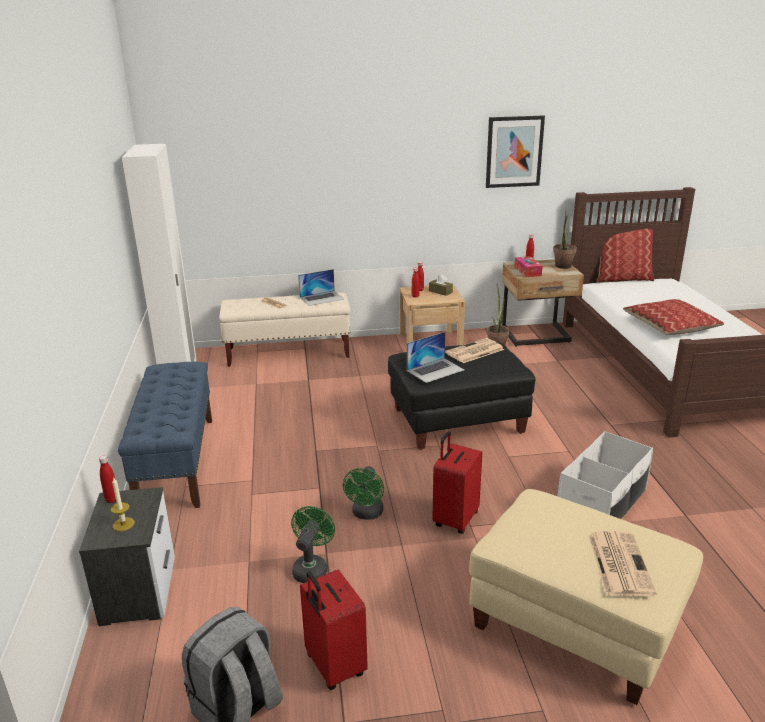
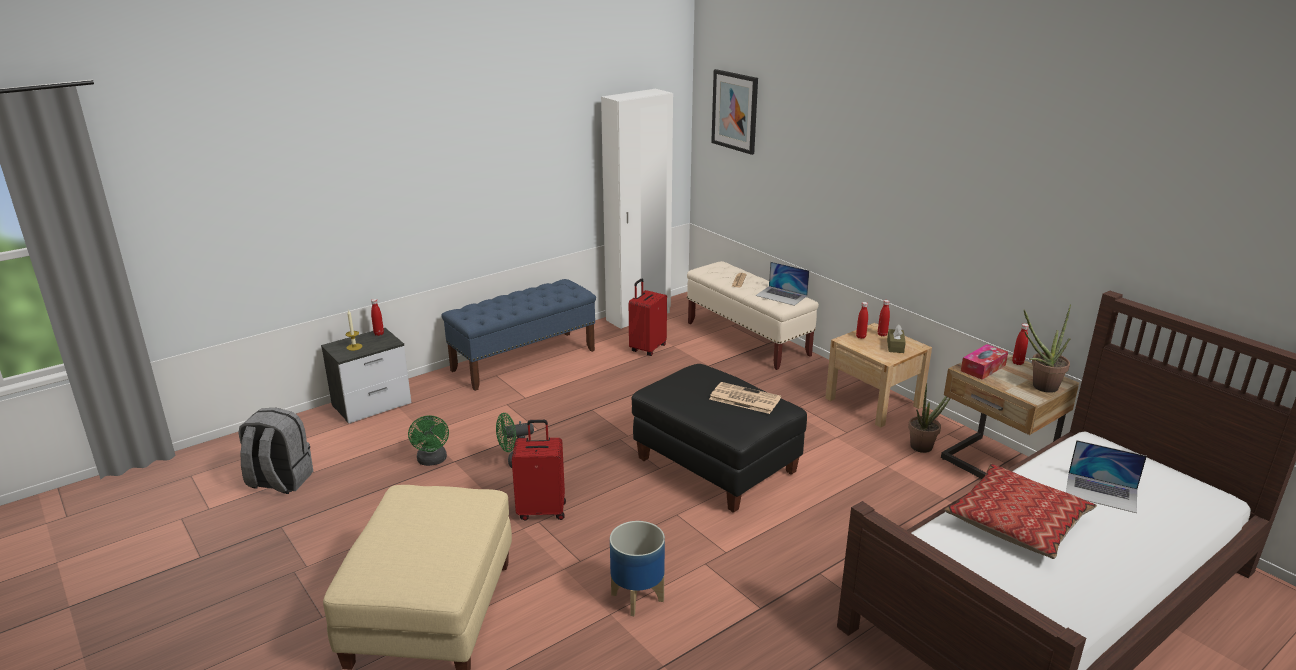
camera: 60 degrees right, 0 degrees up
(311, 568) = (432, 461): green fan -> green fan turned 90 degrees clockwise
(334, 666) = (331, 505): red suitcase -> red suitcase (647, 348)
(435, 370) = (678, 389): laptop -> laptop (1101, 492)
(514, 151) = (1032, 200): picture -> picture (735, 111)
(602, 503) = (638, 597): white storage box -> planter
(619, 563) = (396, 554): newspaper -> none
(622, 278) = (1157, 457): pillow -> none

